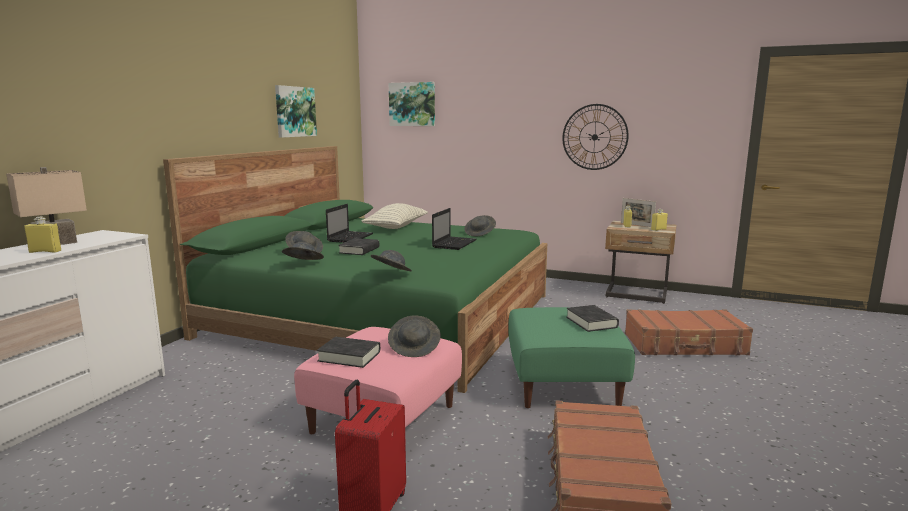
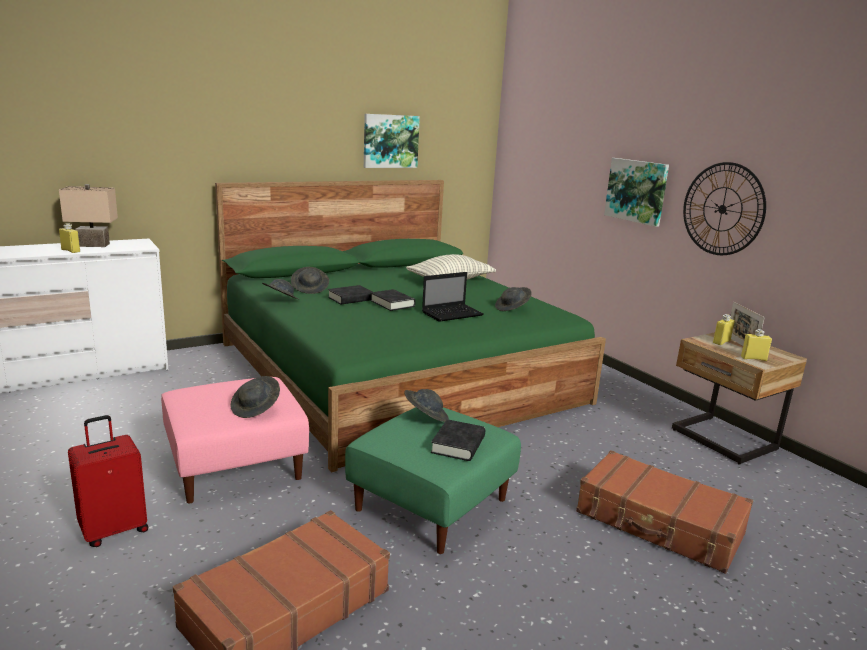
camera: 35 degrees right, 5 degrees up
(349, 356) = (199, 397): black book -> black book (392, 304)
(350, 237) = (378, 283): laptop -> none
(391, 273) = (315, 330): grey hat -> grey hat (425, 416)
(412, 104) = (540, 139): picture -> picture (637, 191)

